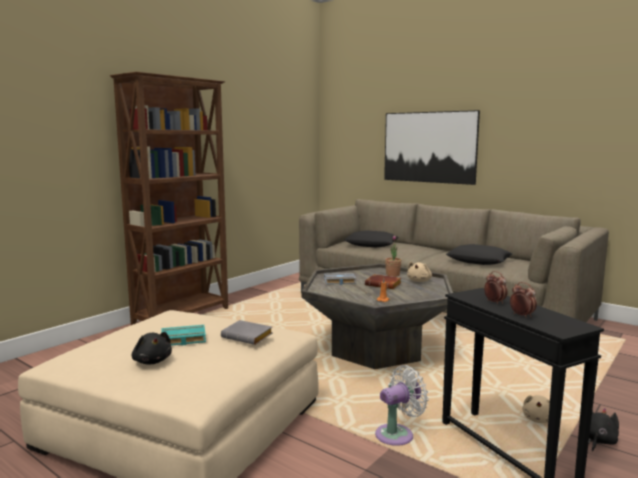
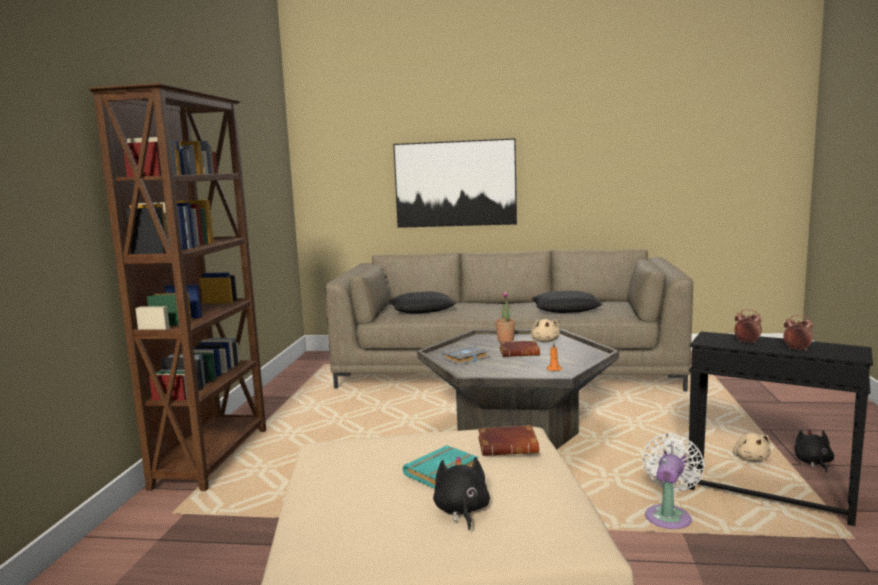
camera: 30 degrees left, 0 degrees up
(152, 361) = (461, 511): black plush toy -> black plush toy turned 120 degrees counterclockwise
(249, 336) = (509, 446): grey book -> brown book

